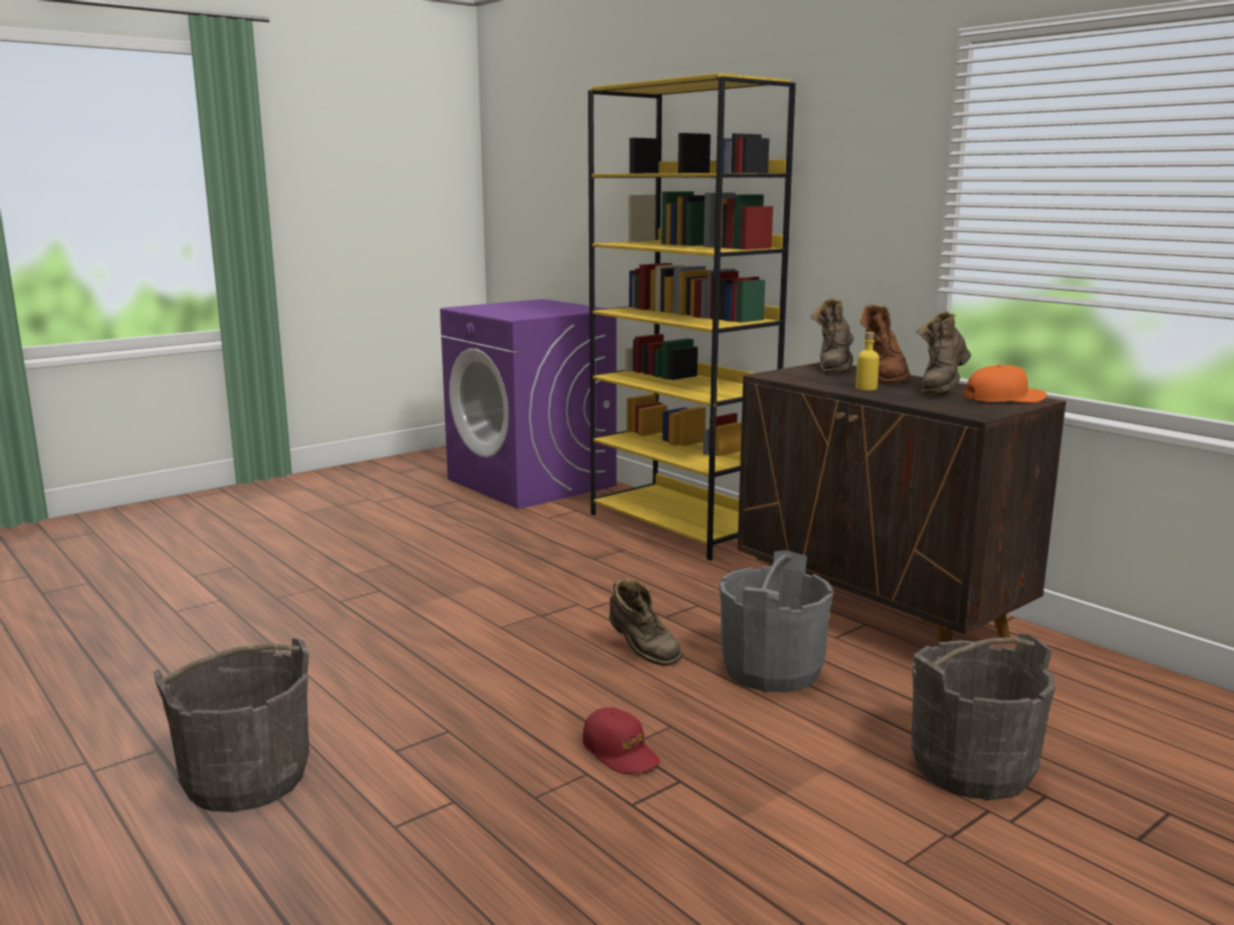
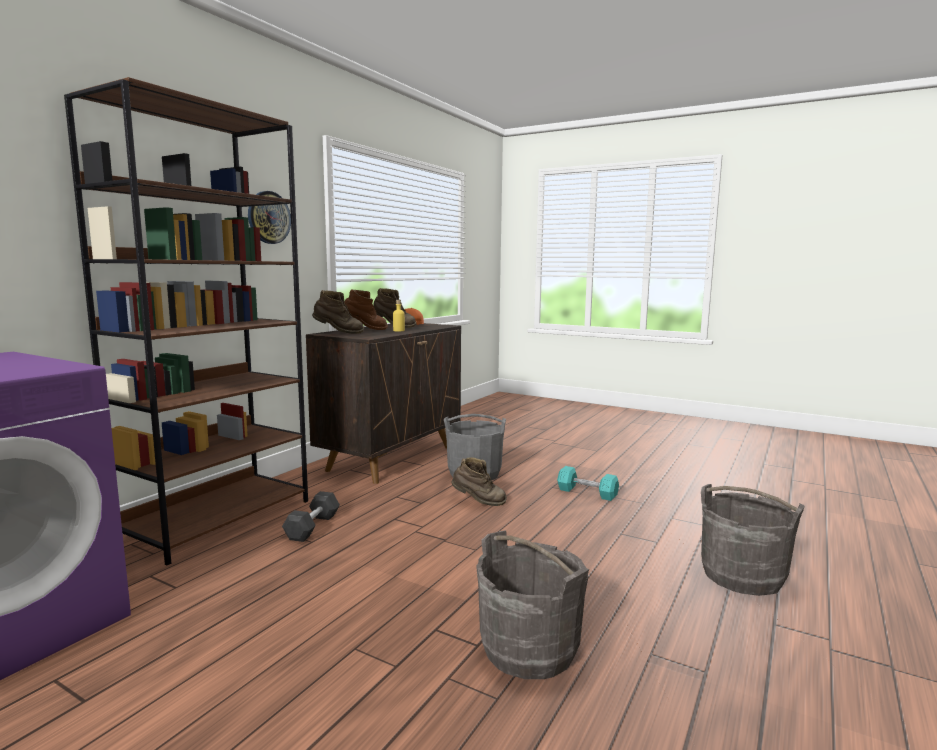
camera: 110 degrees left, 5 degrees down
(620, 752) = (587, 493): red cap -> turquoise dumbbell
(630, 560) = (312, 527): none -> grey dumbbell
(642, 652) = (478, 502): brown boot -> brown boot turned 75 degrees clockwise
(681, 526) = (218, 519): yellow bookcase -> brown bookcase
(842, 187) = (268, 217): none -> wall clock
(971, 768) = (526, 444): grey bucket -> grey bucket (528, 649)

